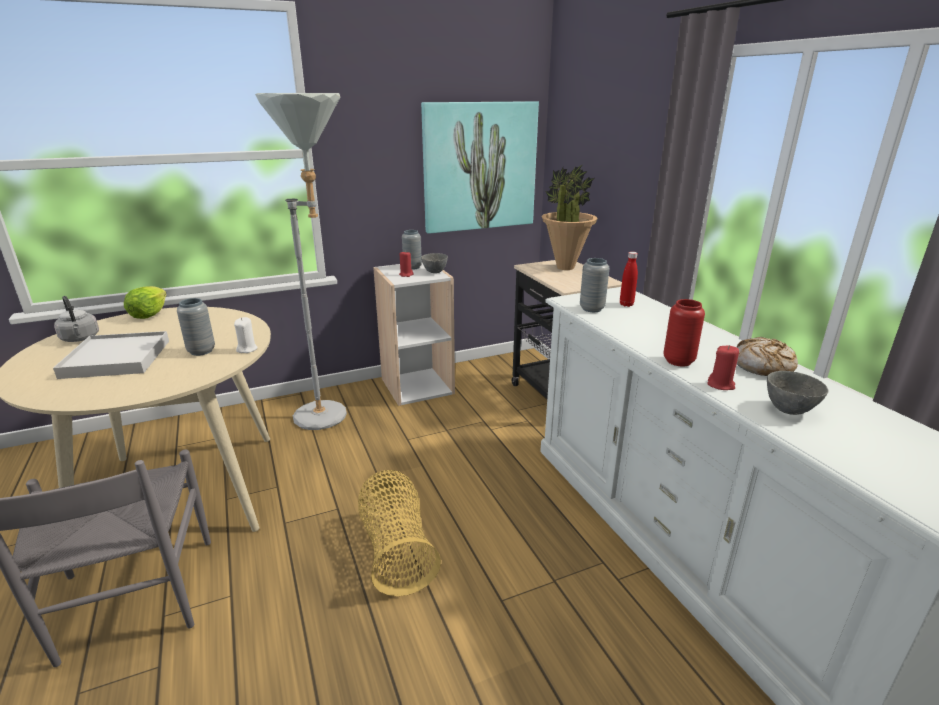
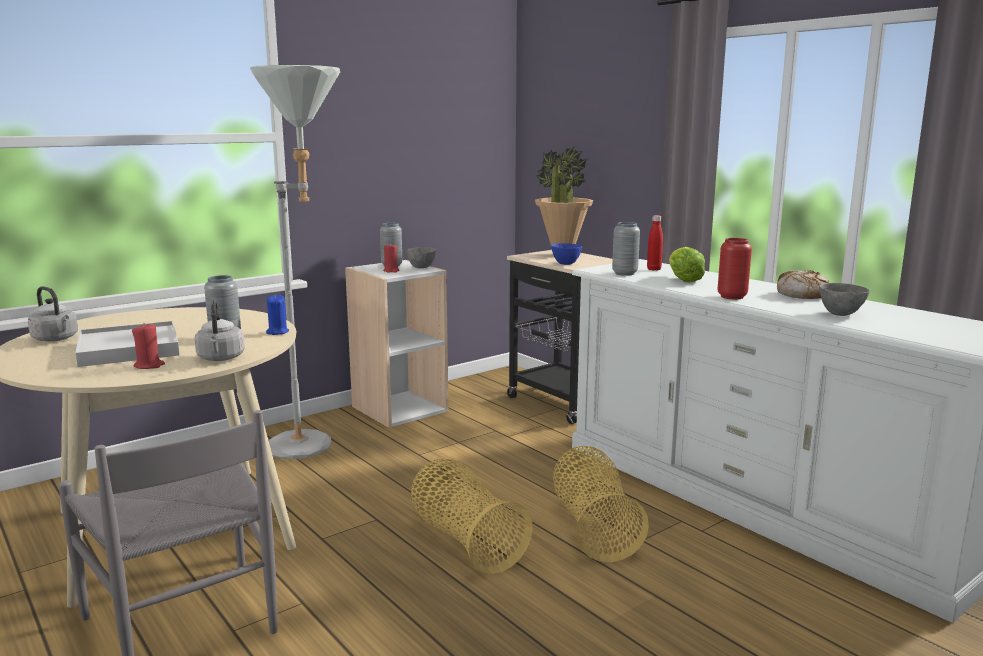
camera: 15 degrees left, 10 degrees down
(149, 315) = (116, 317): lettuce -> lettuce (683, 280)
(170, 382) = (221, 358): none -> grey kettle
(247, 349) = (277, 332): white candle -> blue candle
(479, 167) = (452, 156): picture -> none
(516, 555) = (594, 528): none -> basket
(558, 281) = (565, 263): none -> blue bowl
(721, 385) = (778, 306): red candle -> red candle (149, 366)

